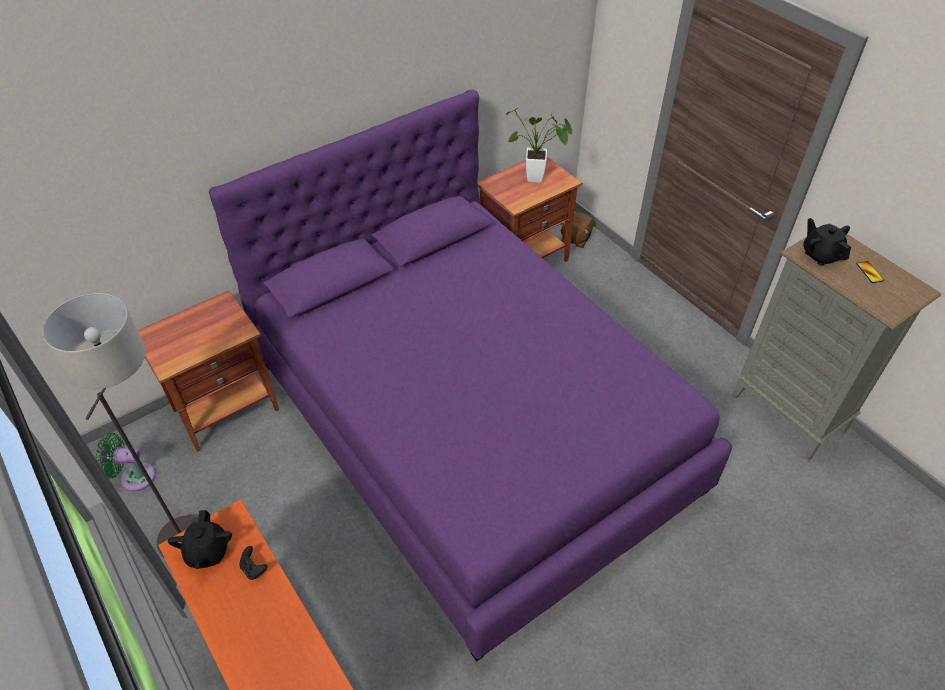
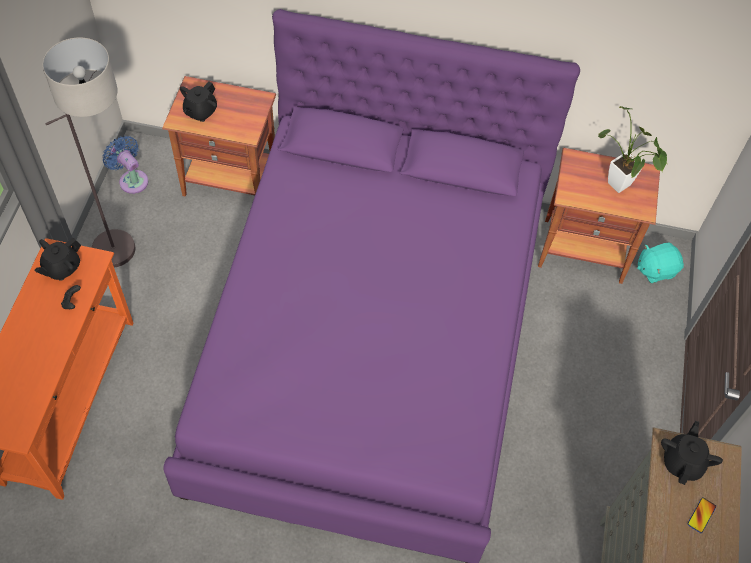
camera: 45 degrees right, 10 degrees up
(134, 477) = (132, 179): green fan -> blue fan
(180, 346) = (200, 112): none -> black teapot
(575, 238) = (656, 269): brown plush toy -> turquoise plush toy

